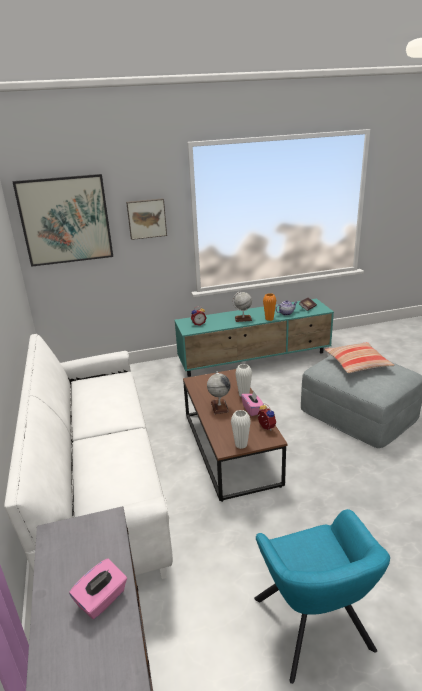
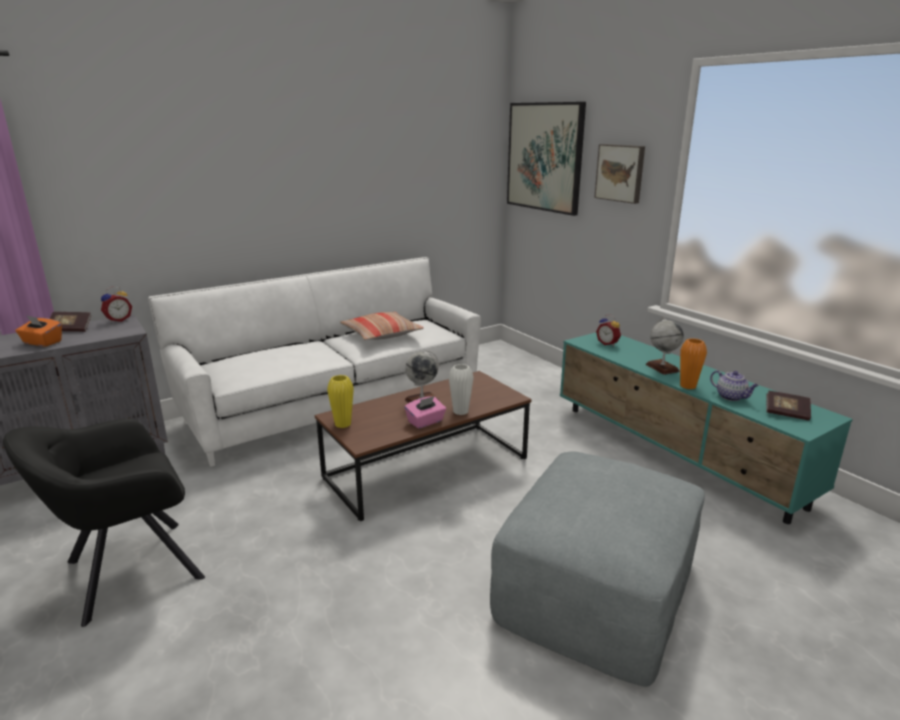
camera: 70 degrees right, 5 degrees down
(61, 580) = (70, 329): none -> book
(102, 599) = (42, 342): pink tissue box -> orange tissue box
(241, 445) = (343, 424): white vase -> yellow vase
(265, 427) = (386, 435): alarm clock -> alarm clock (118, 320)
(315, 628) = (128, 572): turquoise armchair -> black armchair
(357, 364) = (608, 486): pillow -> pillow (381, 334)

